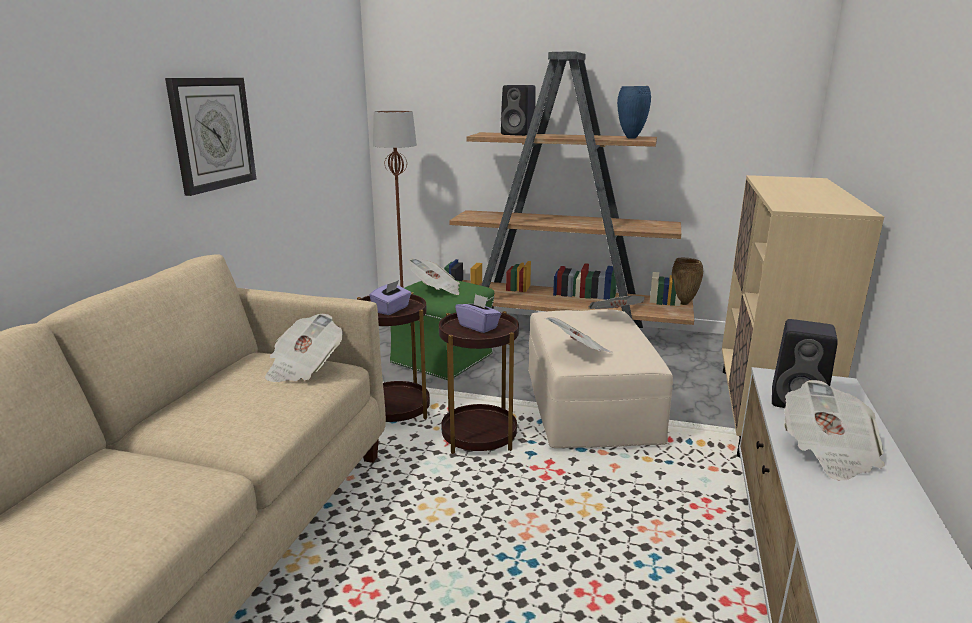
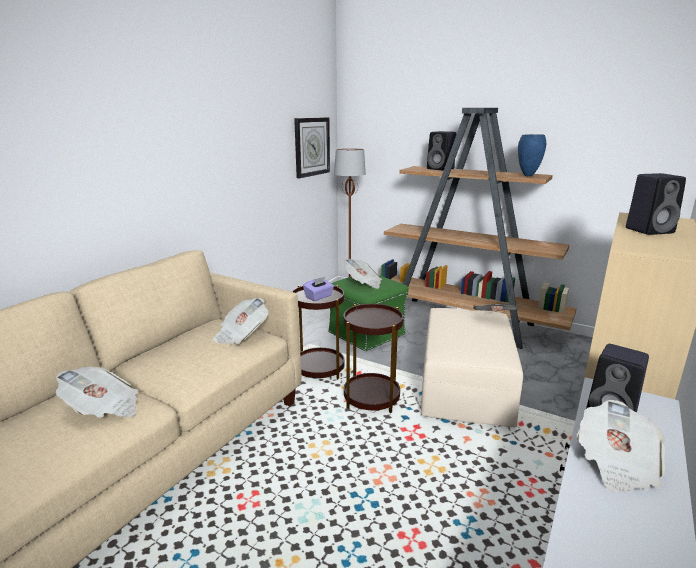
camera: 15 degrees right, 0 degrees up
(212, 133) = (210, 166): wall clock -> wall clock (311, 147)
(478, 326) = (374, 317): purple tissue box -> none
(578, 351) = (450, 344): newspaper -> newspaper (104, 409)
(684, 303) = (567, 311): brown vase -> none
(795, 190) = (650, 230): none -> black speaker

